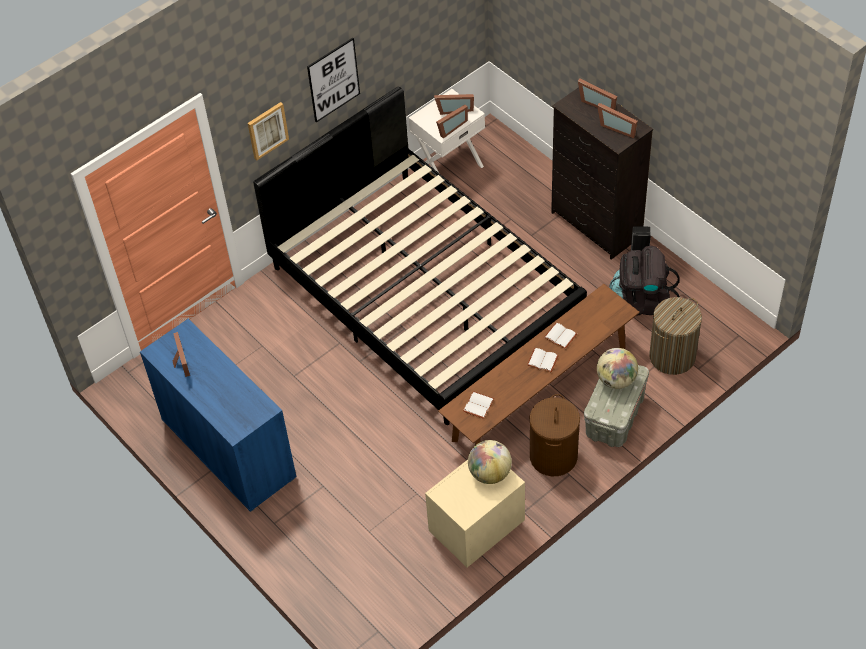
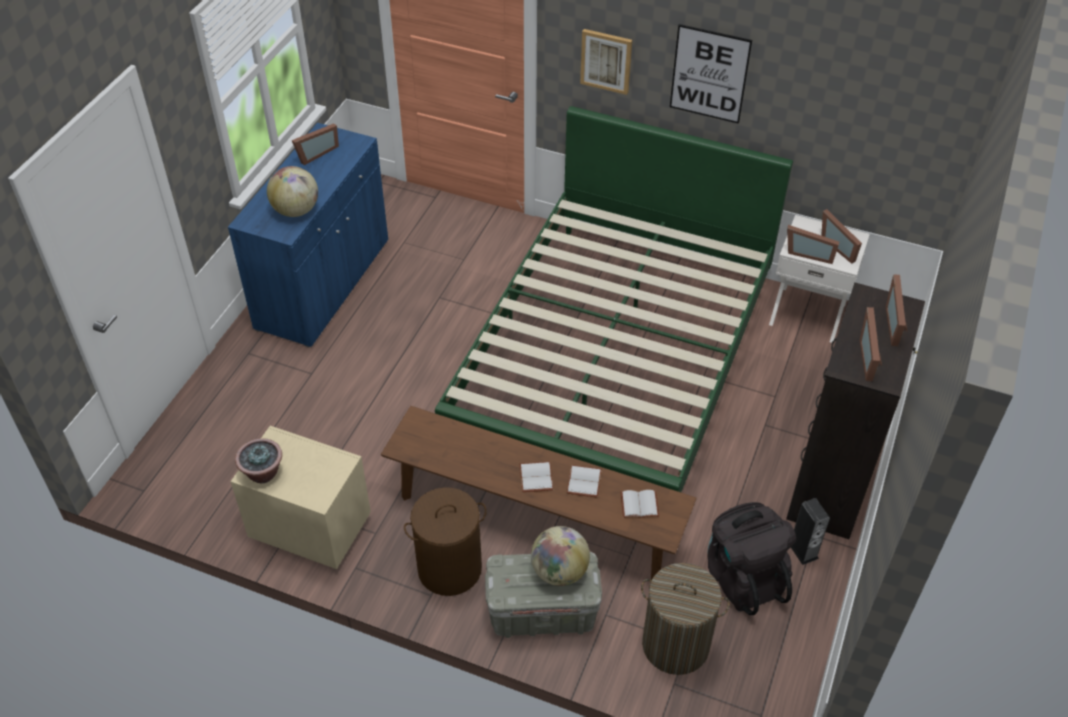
camera: 60 degrees right, 5 degrees down
(424, 293) = (614, 360): black bed -> green bed
(468, 508) = (263, 473): none -> potted plant
(478, 405) = (436, 438): white book -> white book (640, 504)
(489, 473) = (322, 475): globe -> globe (296, 210)

